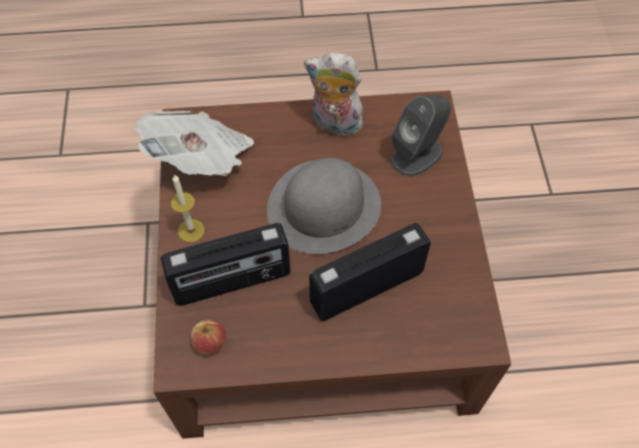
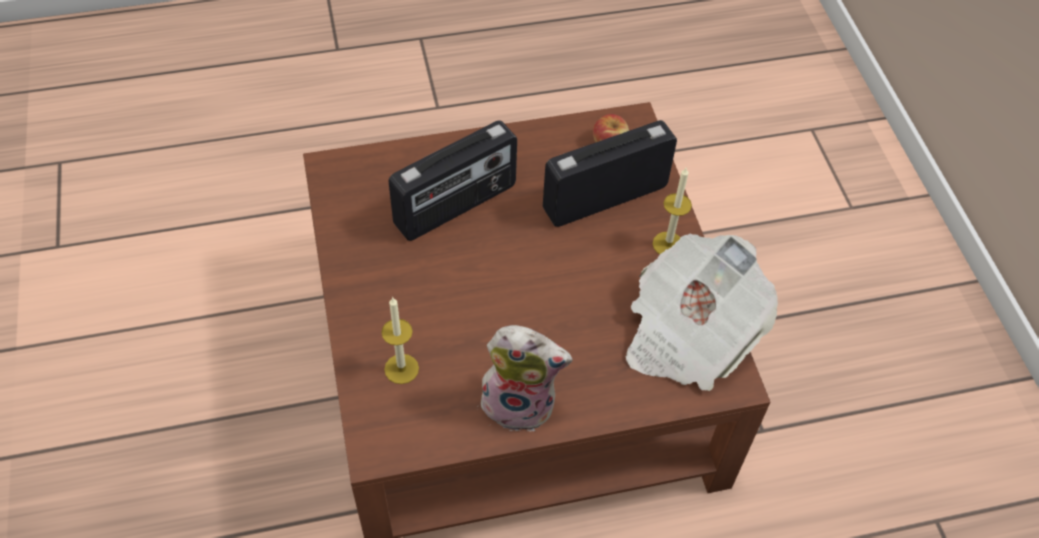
camera: 170 degrees right, 5 degrees down
(324, 206) = (516, 288): grey hat -> none
(417, 155) = (401, 369): grey speaker -> candle

